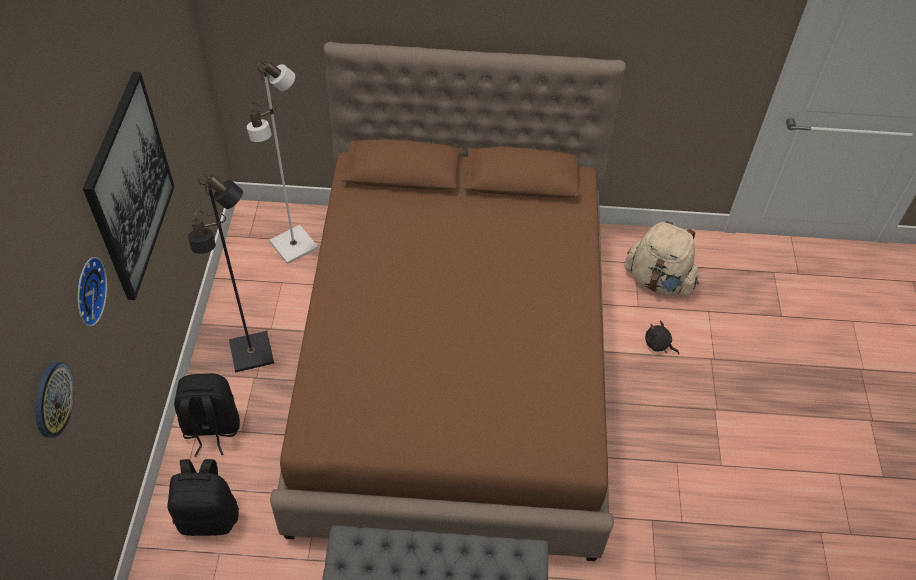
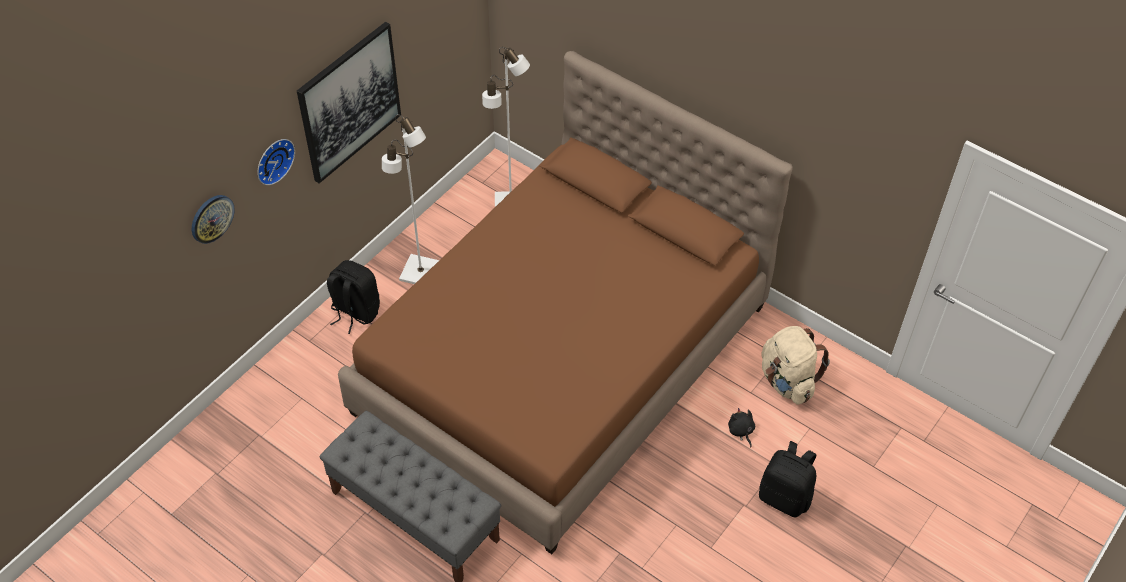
camera: 35 degrees right, 0 degrees up
(209, 516) = (312, 370): black backpack -> black backpack (785, 497)
(251, 352) = (420, 271): black floor lamp -> white floor lamp

